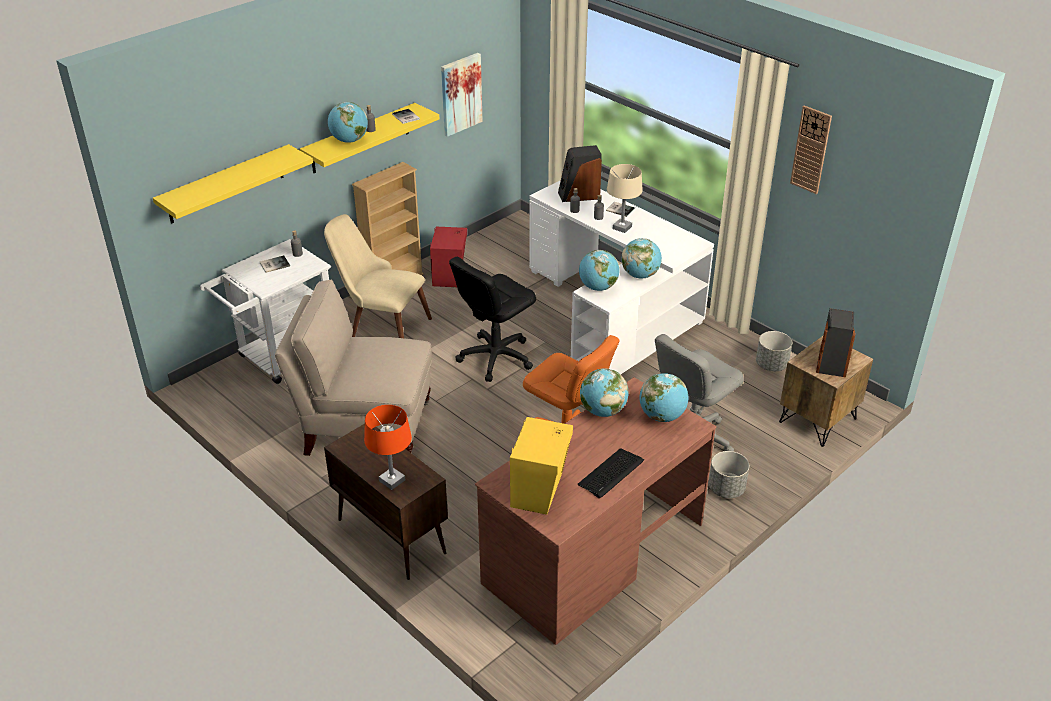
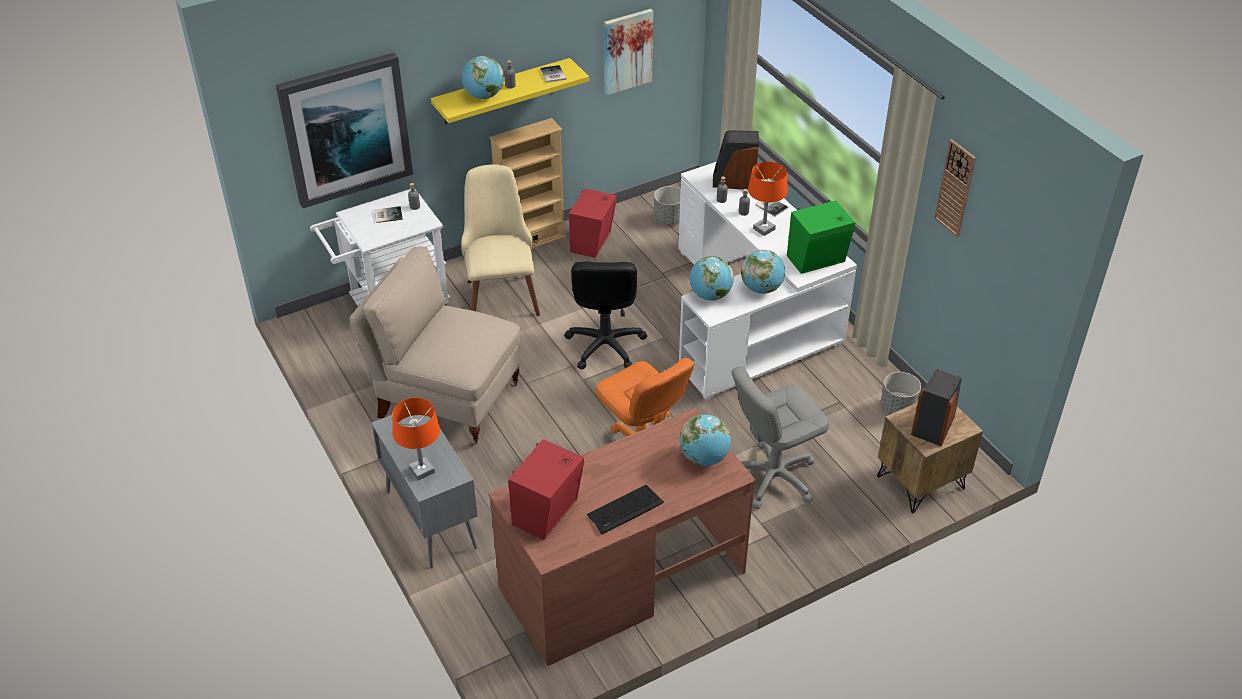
camera: 15 degrees right, 5 degrees up
(226, 184) = (345, 129): yellow shelf -> picture
(381, 327) = (500, 290): beige chair -> beige chair turned 45 degrees clockwise
(390, 536) = (430, 519): brown cabinet -> grey cabinet
(495, 357) = (605, 345): black office chair -> black office chair turned 60 degrees counterclockwise
(540, 489) = (548, 512): yellow speaker -> red speaker
(602, 411) = (646, 440): globe -> none
(622, 227) = (764, 229): beige table lamp -> orange table lamp
(680, 245) = (818, 260): none -> green speaker
(726, 489) = (787, 539): grey planter -> grey planter (669, 218)

